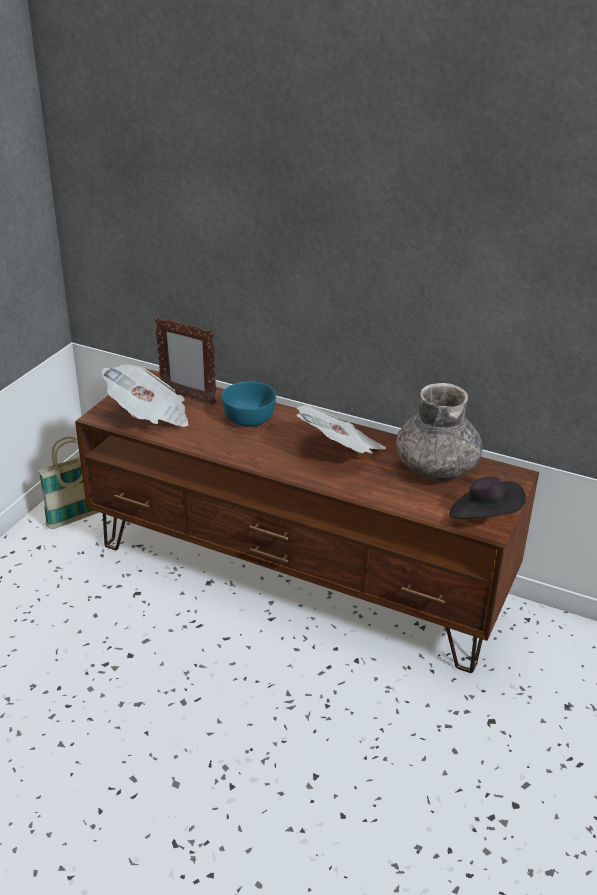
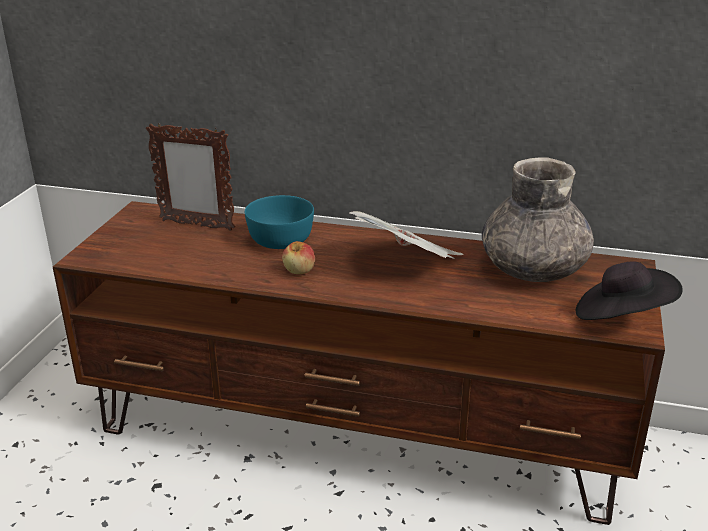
camera: 10 degrees left, 5 degrees down
(76, 518) = (61, 402): basket -> none
(149, 416) = (152, 250): newspaper -> none
(255, 447) = (299, 270): none -> apple

